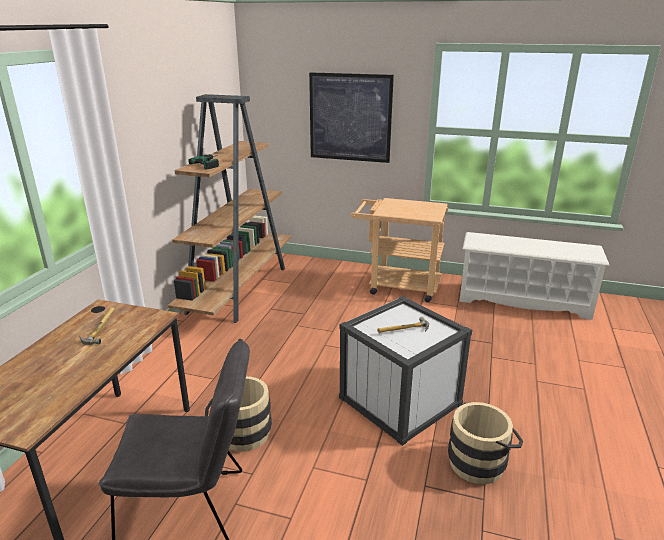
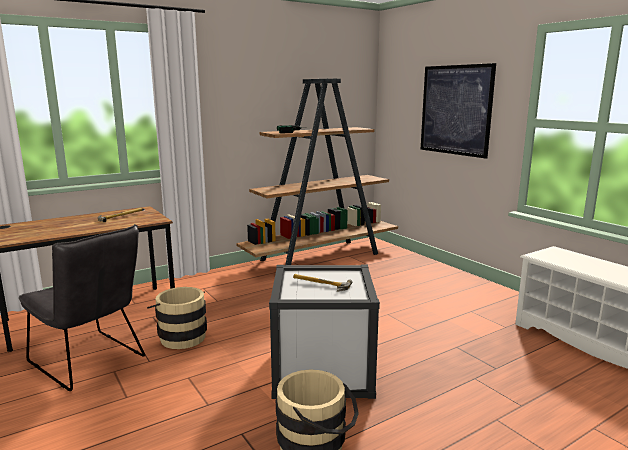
camera: 40 degrees right, 10 degrees down
(397, 286) = (464, 293): beige cart -> none

